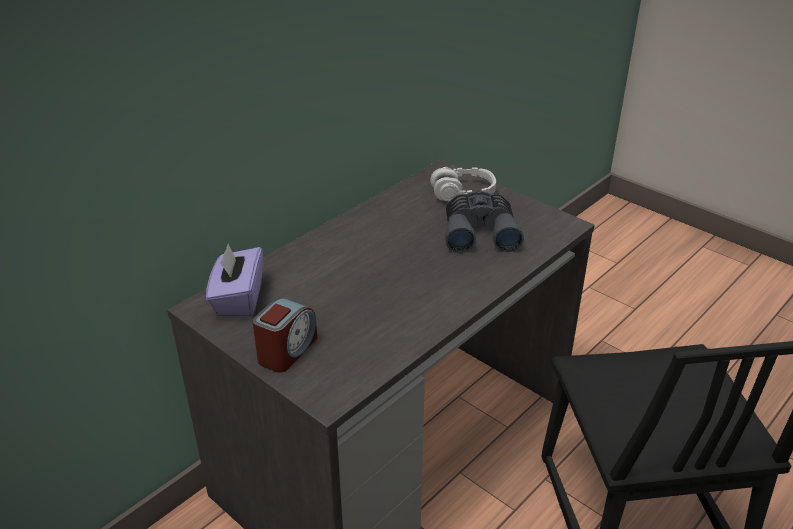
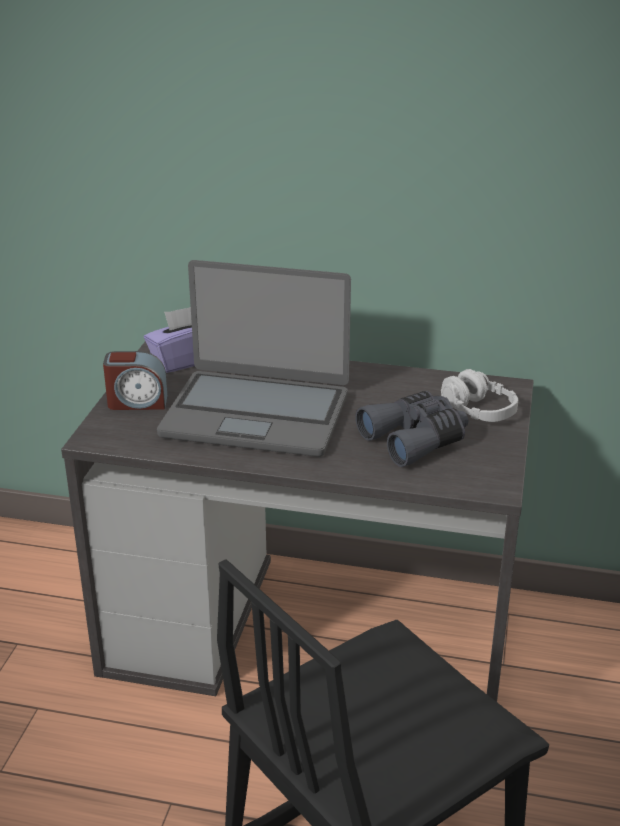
camera: 60 degrees right, 5 degrees down
(375, 290) = (256, 414): none -> laptop

